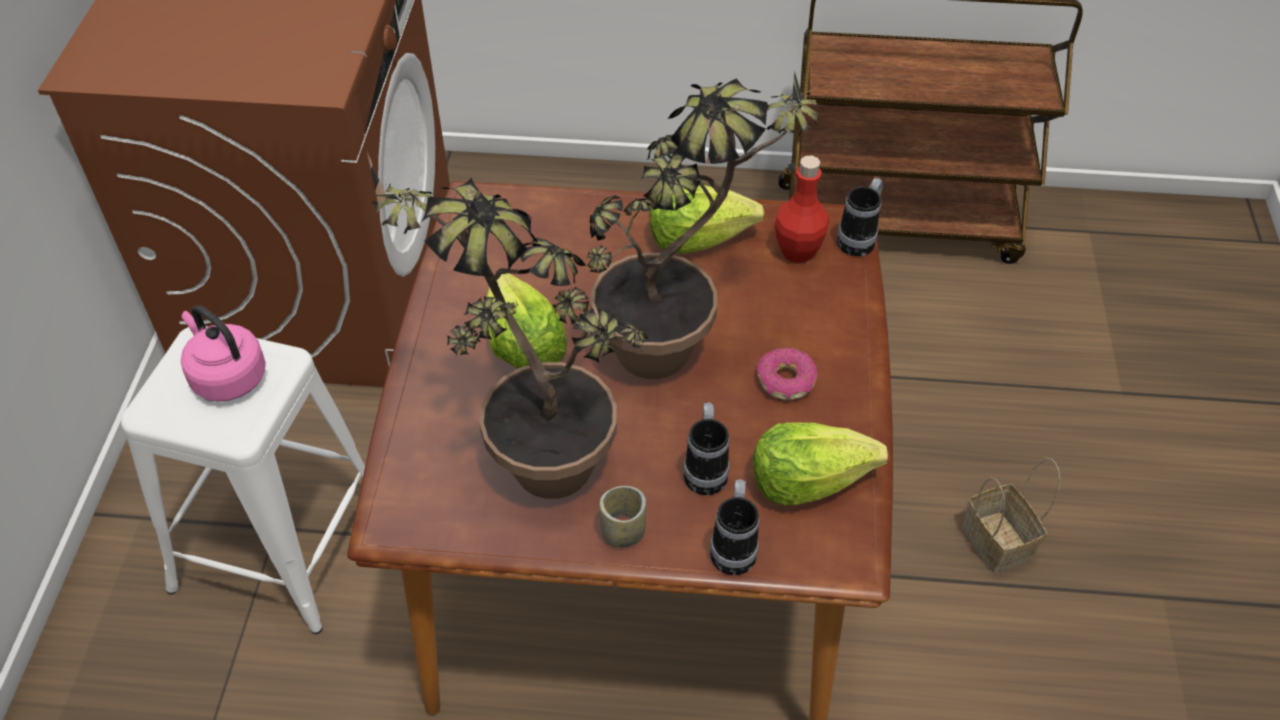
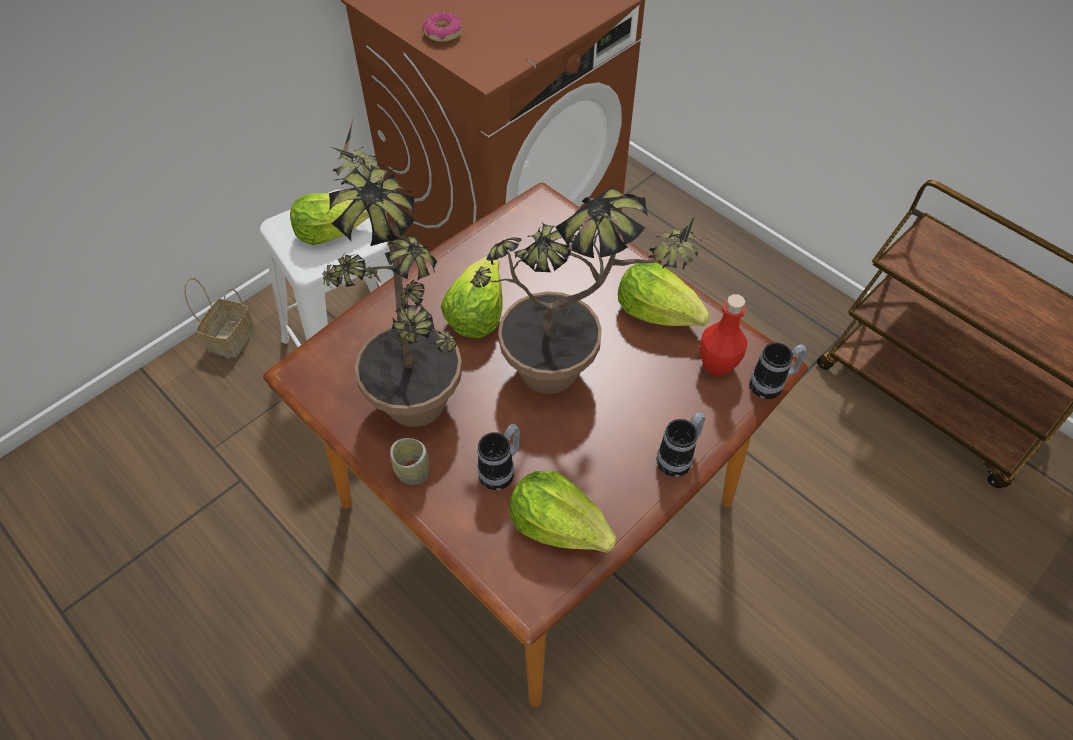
camera: 40 degrees right, 5 degrees up
(227, 376) = (332, 230): pink kettle -> lettuce
(734, 547) = (467, 533): mug -> mug (678, 457)
(785, 381) = (613, 448): donut -> donut (443, 33)
(999, 543) = (784, 676): basket -> basket (231, 340)

